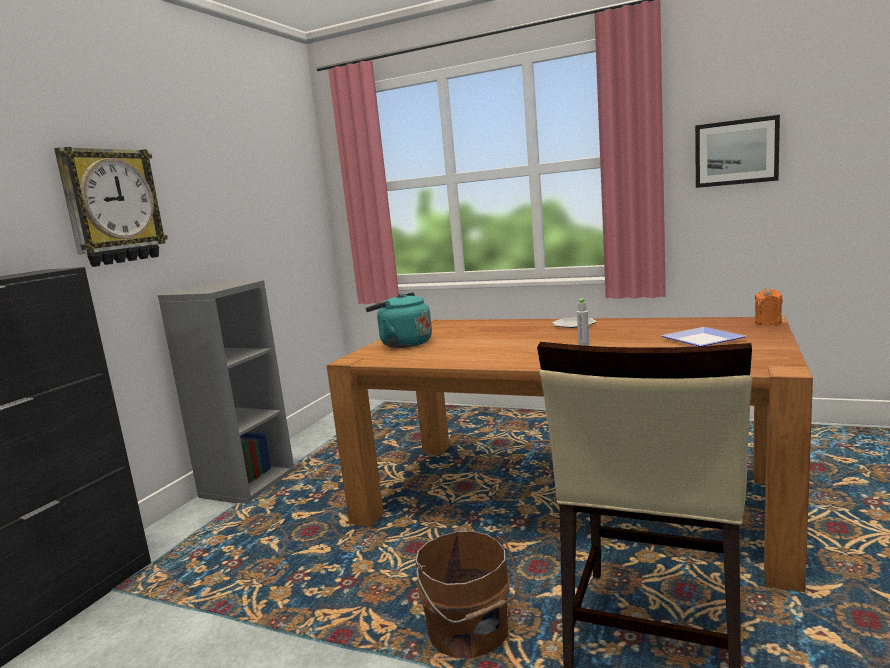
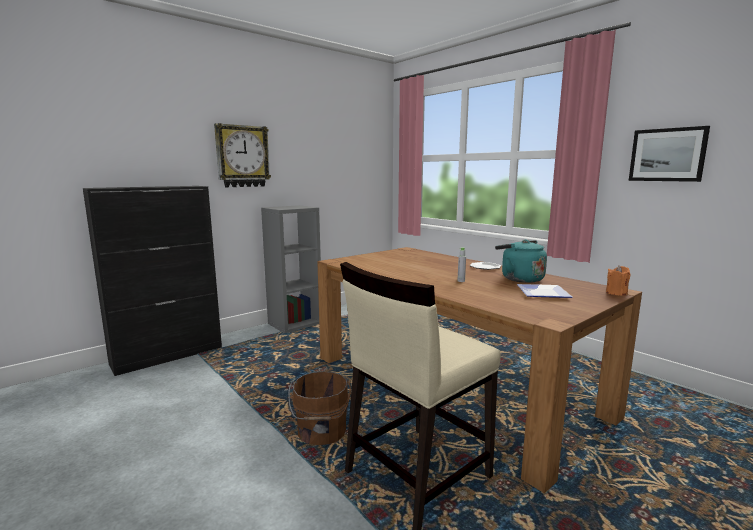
camera: 25 degrees right, 0 degrees up
(403, 344) = (372, 258): turquoise kettle -> turquoise kettle (519, 279)

